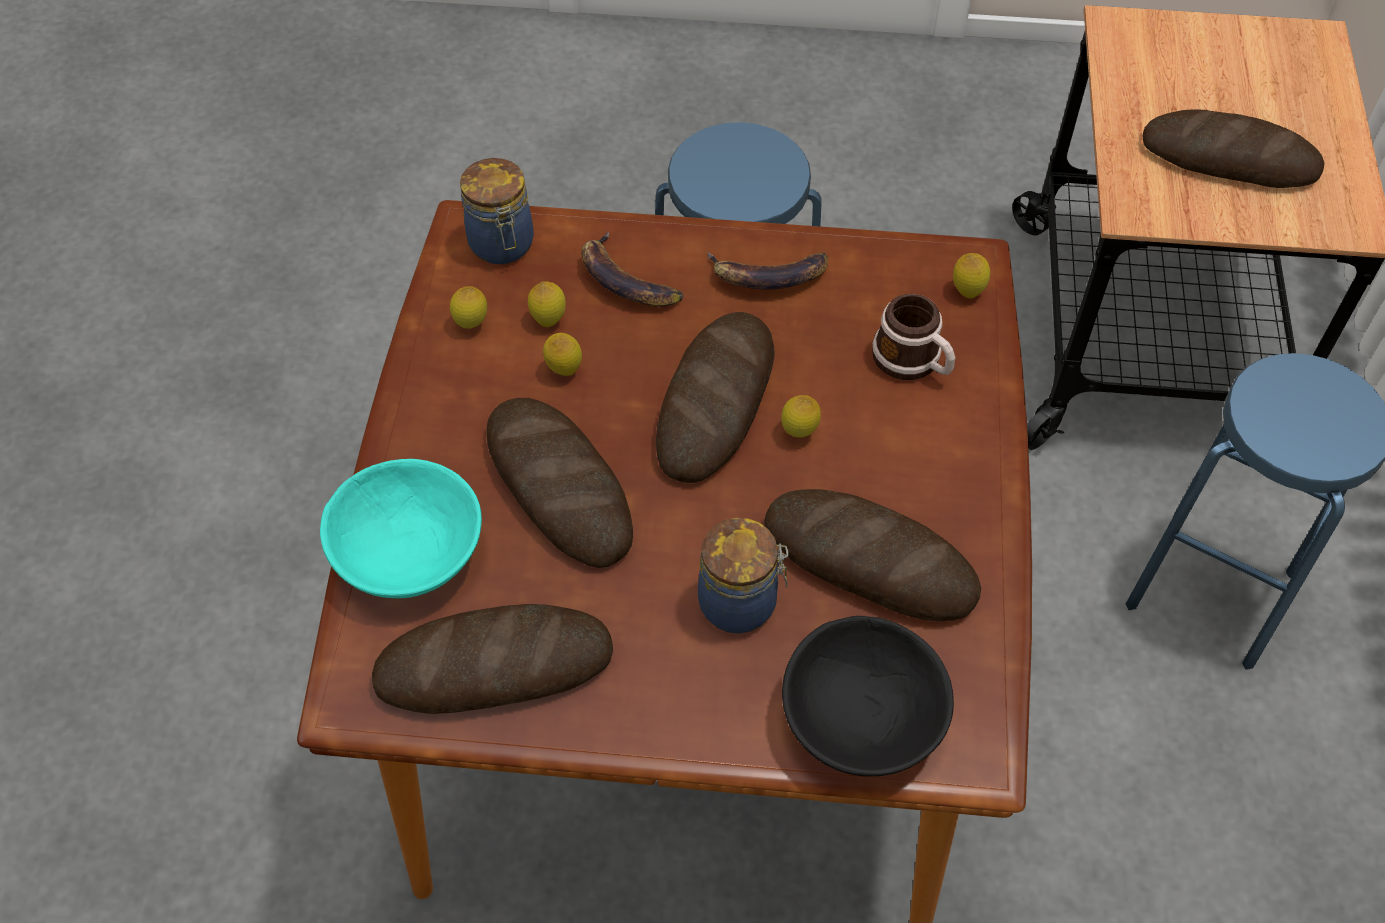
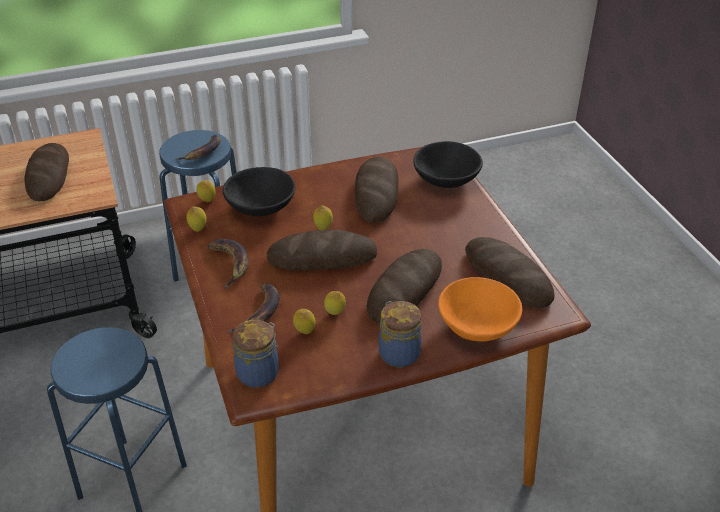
camera: 115 degrees left, 15 degrees down
(410, 552) = (477, 326): turquoise bowl -> orange bowl
(471, 324) = (325, 361): lemon -> lemon (198, 229)
(741, 603) = (421, 220): jar -> jar (398, 353)
(913, 362) = (260, 207): mug -> black bowl
(1286, 424) = (203, 152): none -> banana

